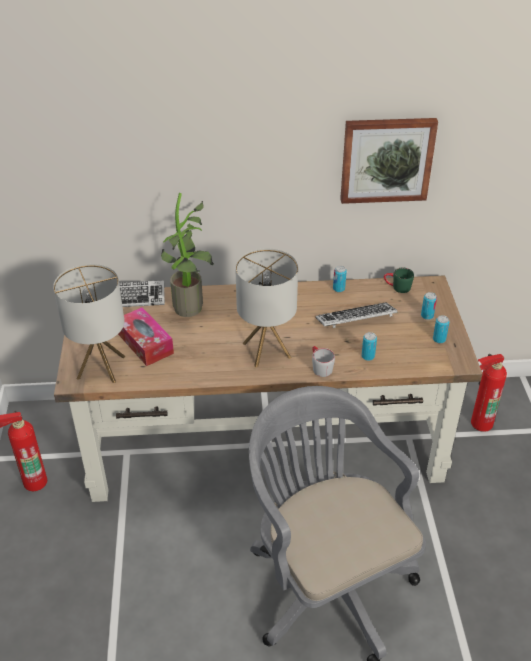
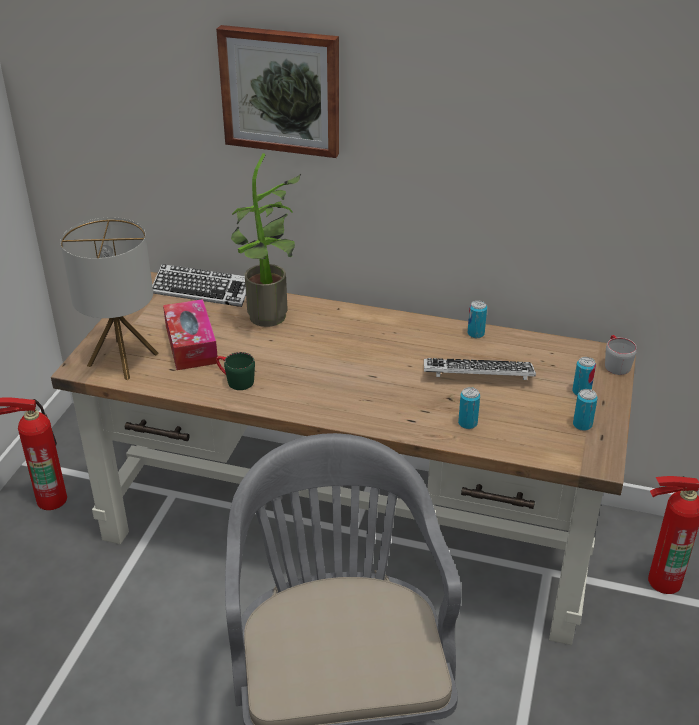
camera: 20 degrees right, 5 degrees down
(267, 350) = (336, 386): table lamp -> none
(320, 367) = (394, 421): grey mug -> grey mug (615, 363)
(386, 159) = (557, 157): picture -> picture (281, 90)
(397, 287) = (558, 348): green mug -> green mug (235, 380)

